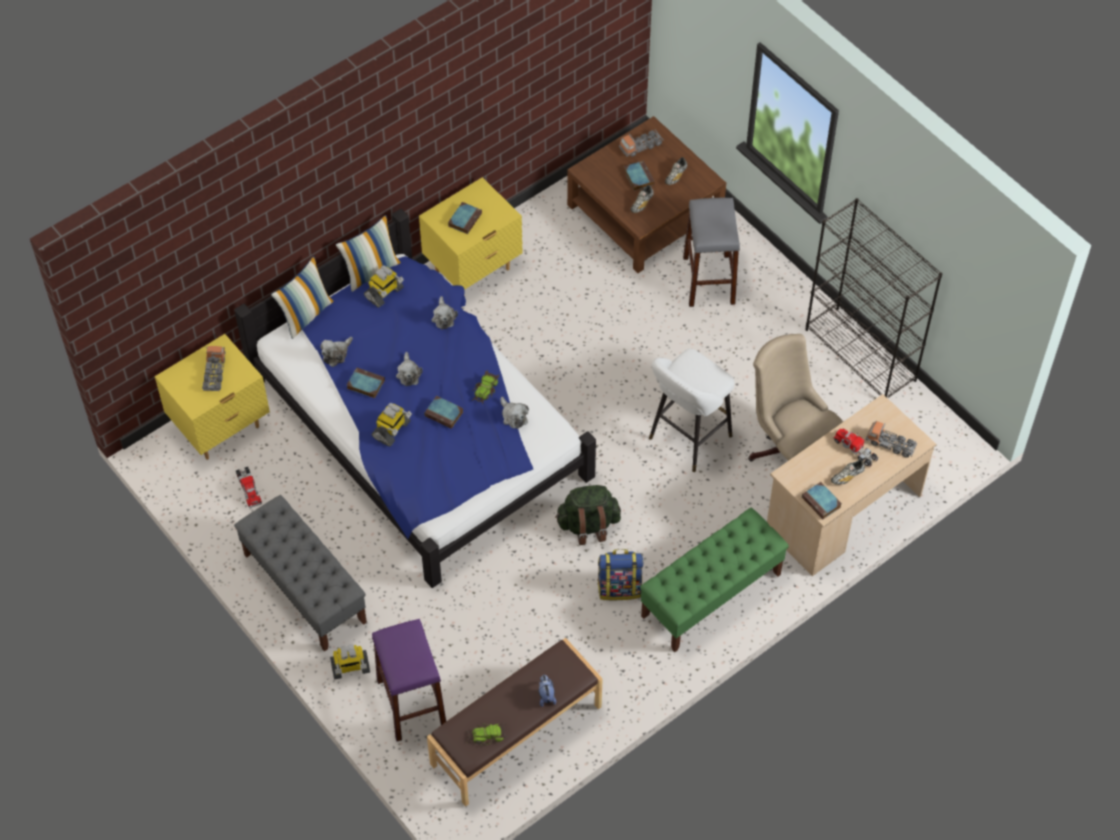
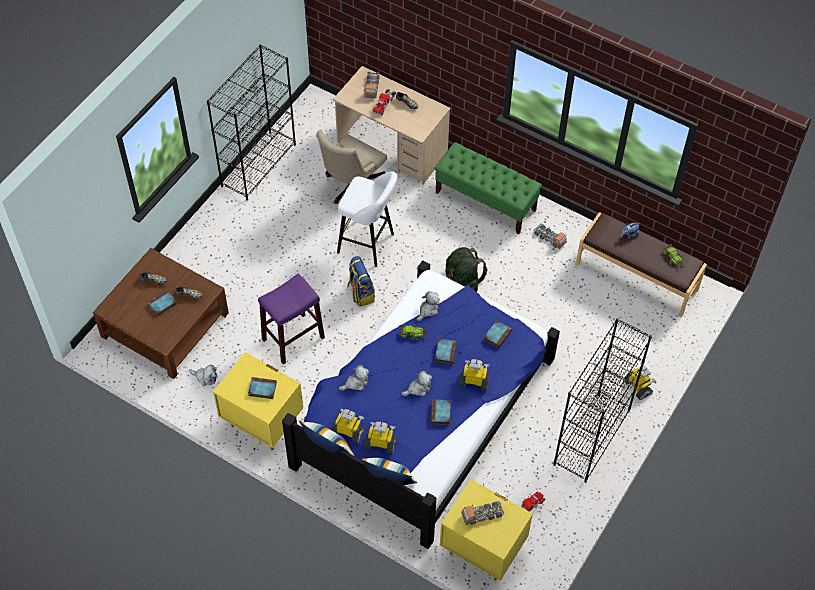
camera: 110 degrees left, 0 degrees up
(304, 588) = (592, 438): grey bench -> black bookcase
(336, 354) = (419, 444): plush toy -> plush toy (205, 377)
(355, 318) = (380, 443): none -> toy robot
(411, 703) = (645, 342): purple stool -> purple stool (293, 338)
(619, 587) = (503, 251): backpack -> backpack (360, 293)
(641, 146) = (128, 311): toy truck -> toy truck (549, 238)
(709, 280) = (221, 267): grey stool -> none
(822, 502) = (433, 112): book -> book (497, 335)

